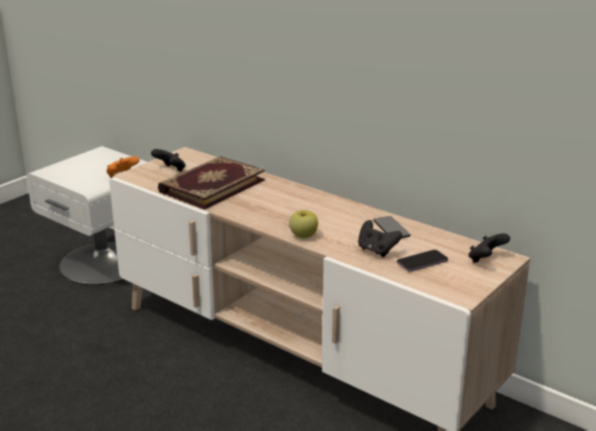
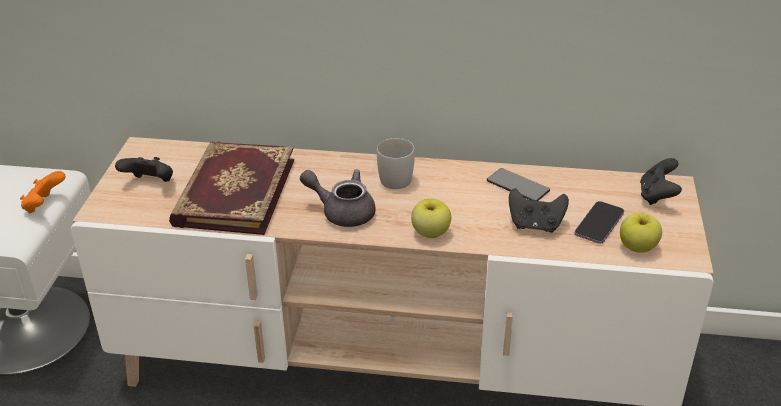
camera: 30 degrees left, 10 degrees up
(262, 211) = (342, 211): none -> grey teapot
(315, 203) = (393, 176): none -> white mug
(433, 281) = (638, 247): none -> apple

